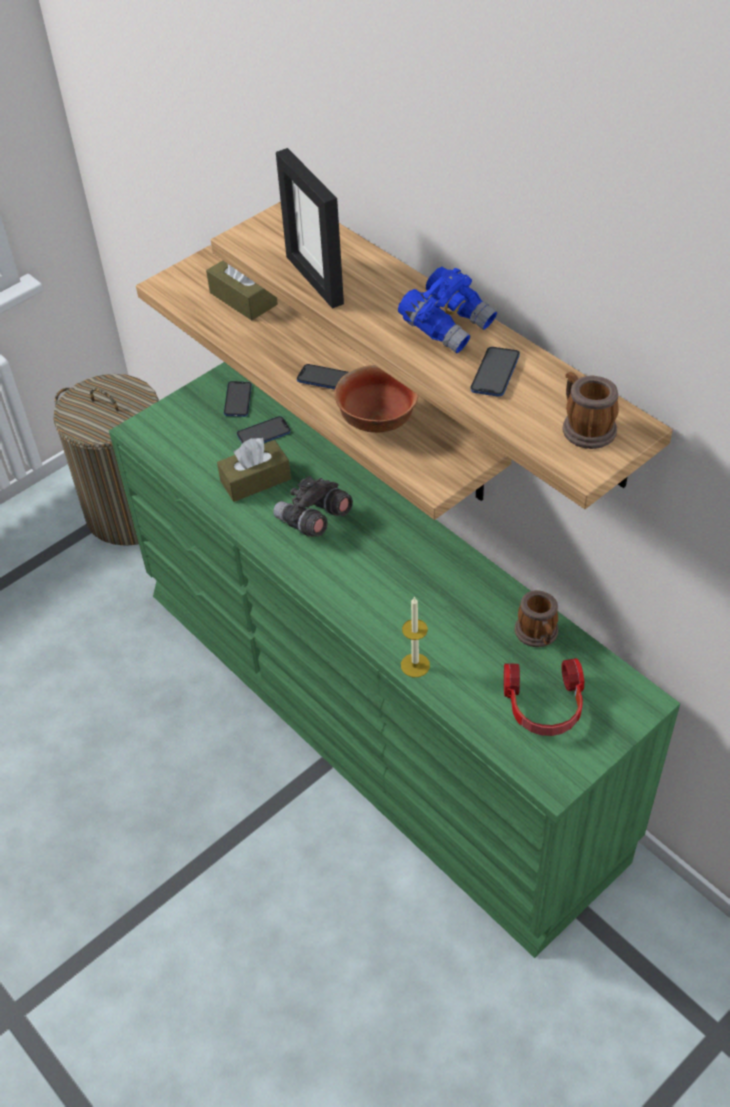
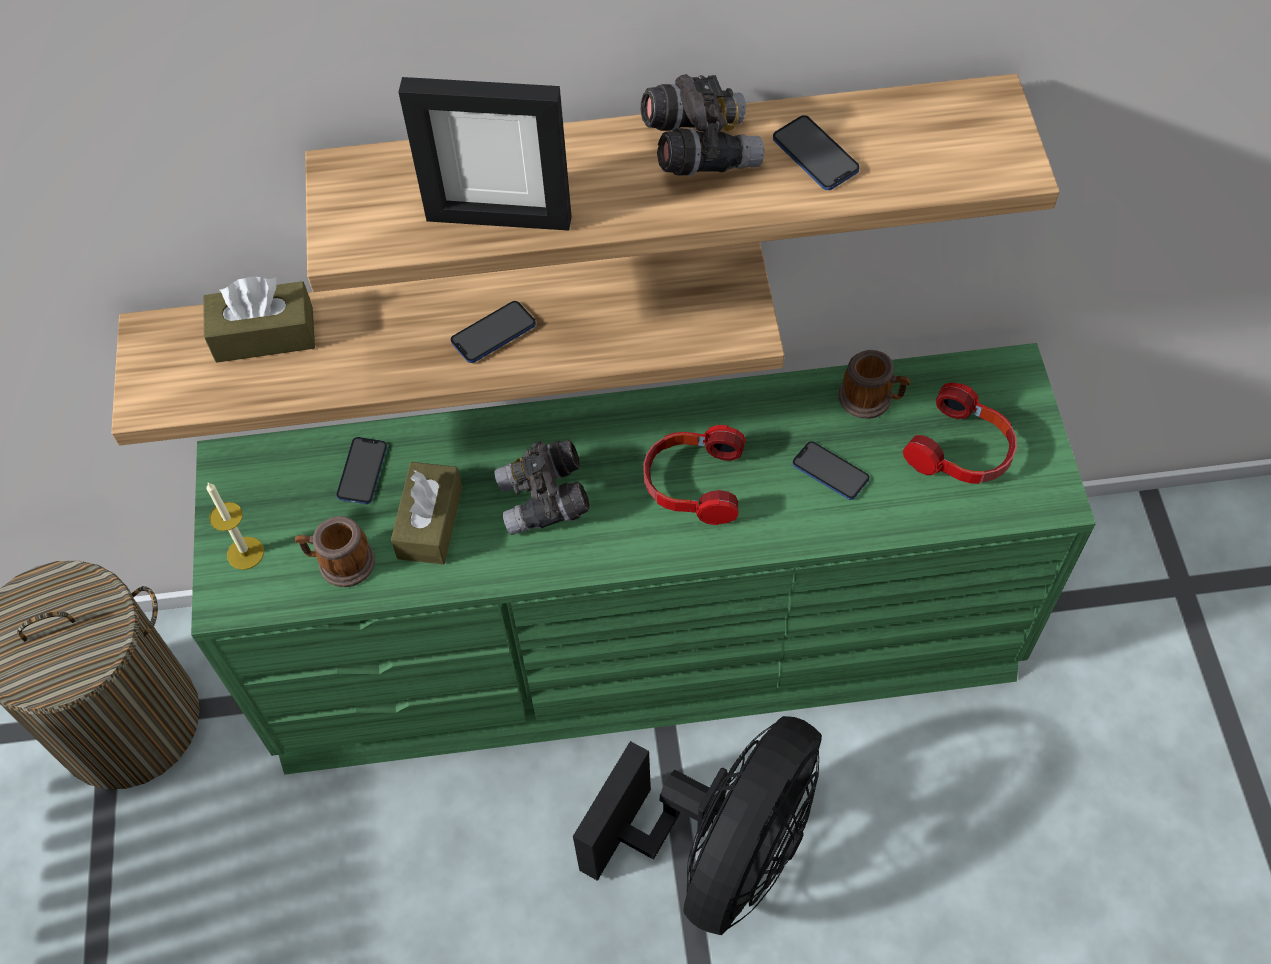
camera: 55 degrees left, 10 degrees up
(238, 400) = (279, 466): phone -> phone (830, 471)
(265, 844) = (719, 850): none -> black fan
(378, 420) = (606, 325): bowl -> none
(387, 580) = (692, 483): none -> headphones
(415, 665) = (827, 528): candle -> candle (245, 553)
(447, 326) = (700, 149): blue binoculars -> grey binoculars
(584, 427) = (960, 134): mug -> mug (340, 563)

